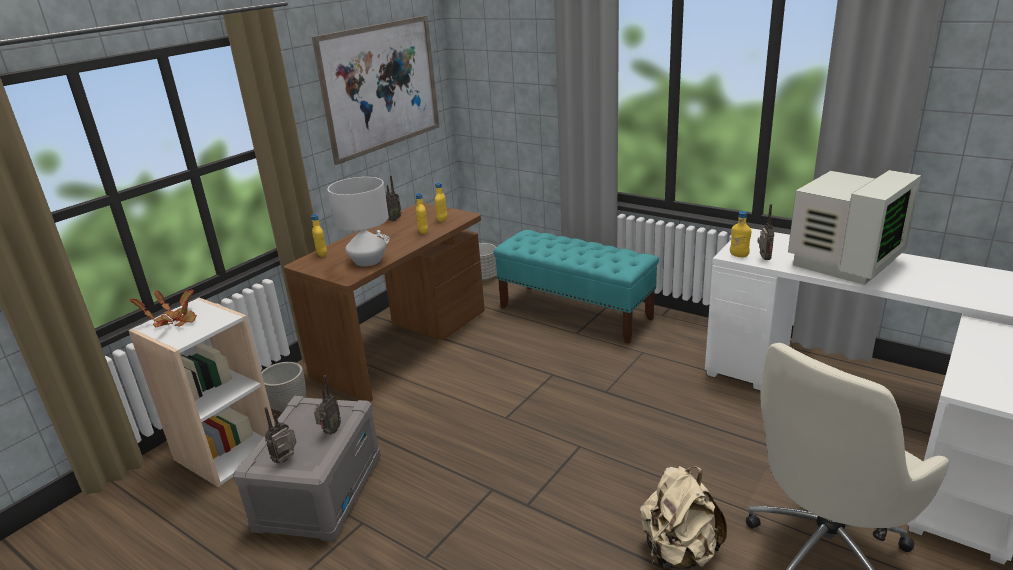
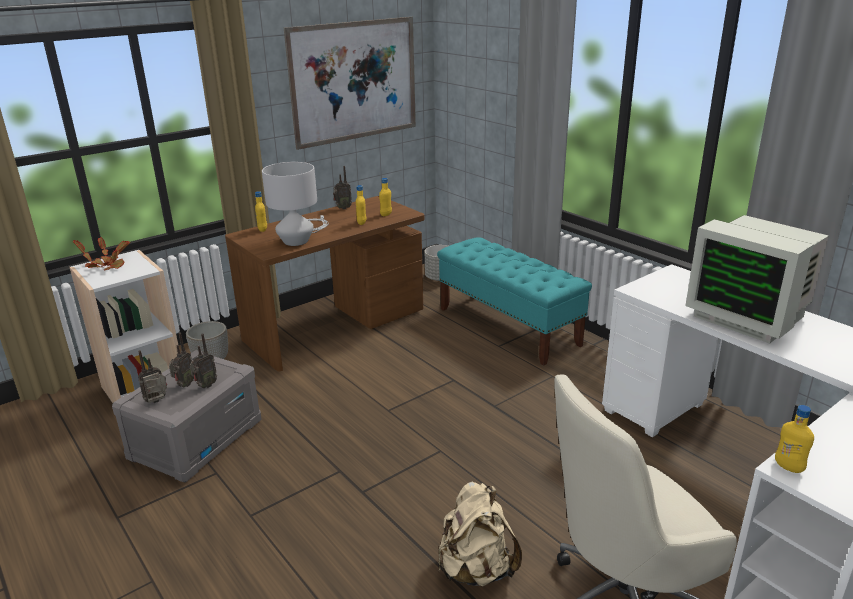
camera: 15 degrees right, 0 degrees up
(739, 255) = (643, 291): yellow bottle -> yellow bottle (788, 467)
(763, 259) = (665, 299): radio -> radio (184, 385)
(842, 262) = (748, 316): monitor -> monitor turned 75 degrees clockwise

